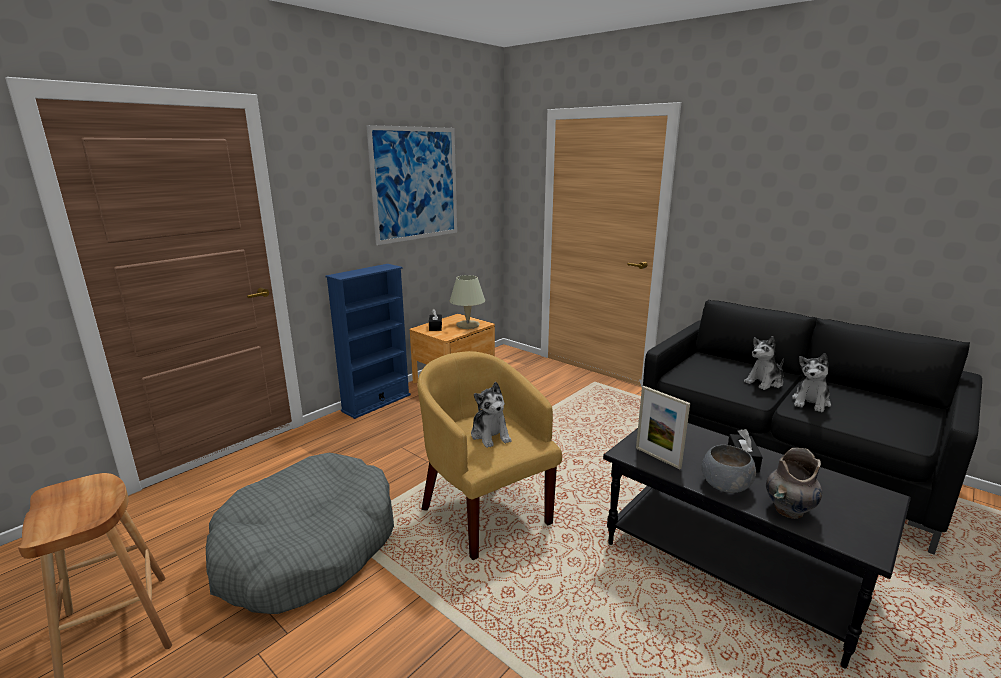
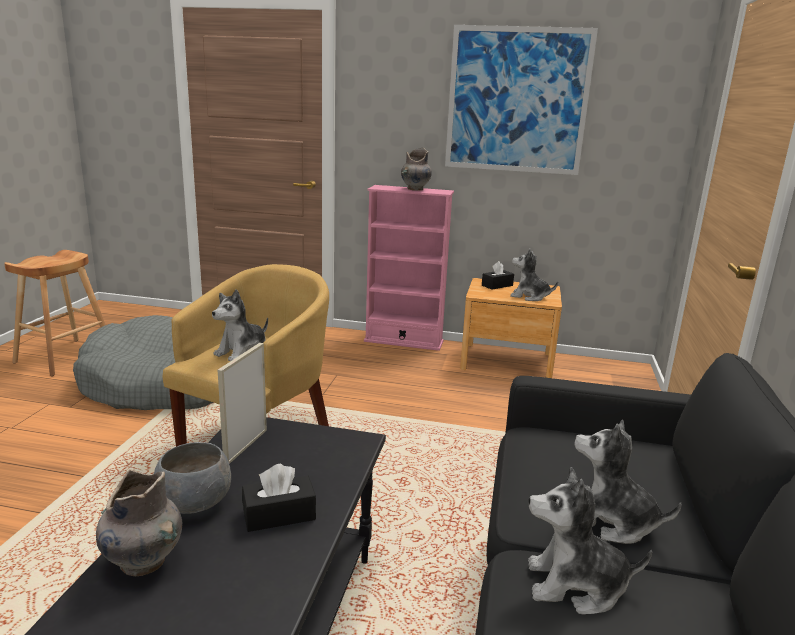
camera: 60 degrees right, 0 degrees up
(369, 270) = (415, 189): none -> grey vase
(376, 403) = (404, 341): blue bookcase -> pink bookcase
(468, 325) = (529, 296): beige table lamp -> plush toy

